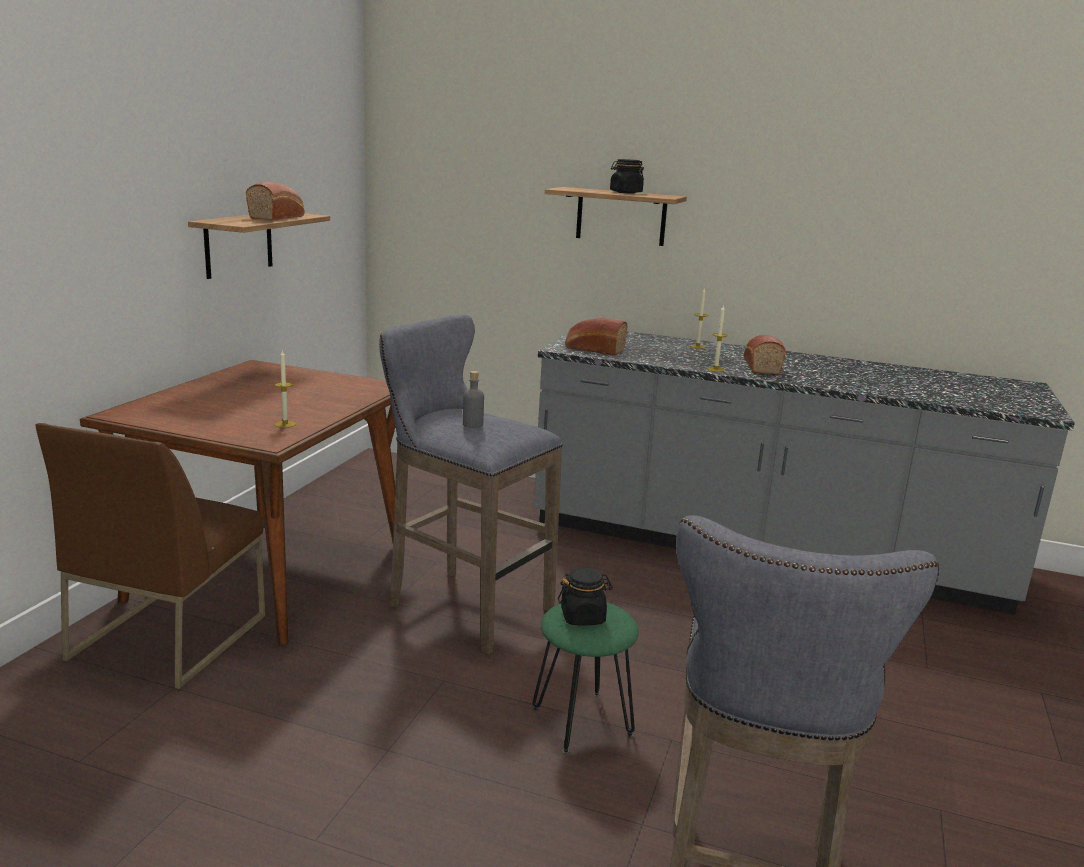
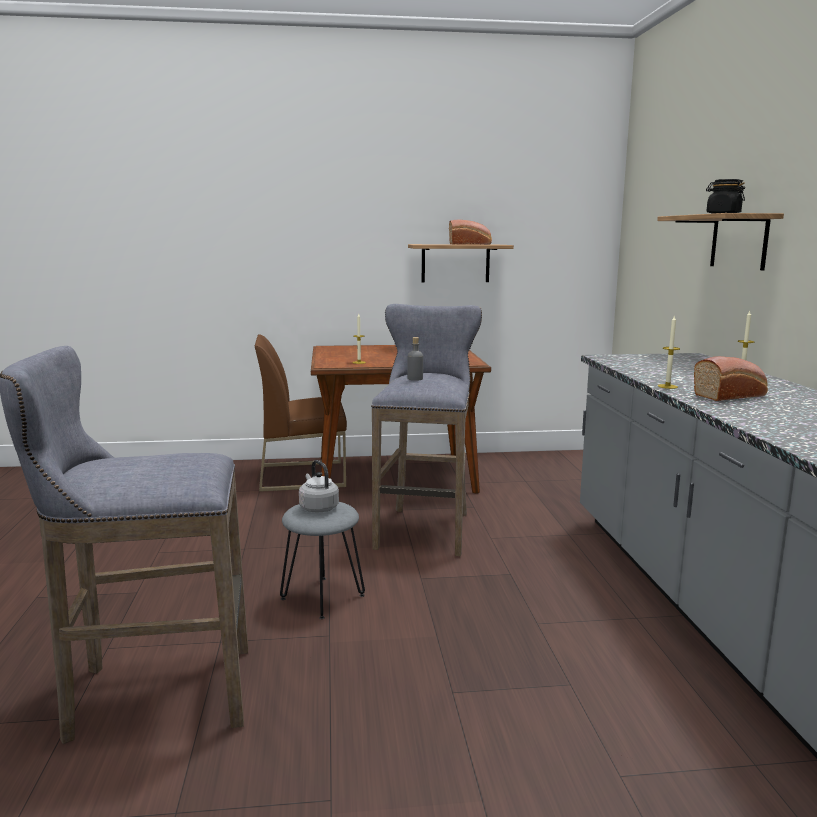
camera: 65 degrees right, 5 degrees down
(581, 721) = (323, 597): green stool -> grey stool
(583, 617) = (318, 507): black jar -> grey kettle
(593, 349) = (626, 361): bread -> none

